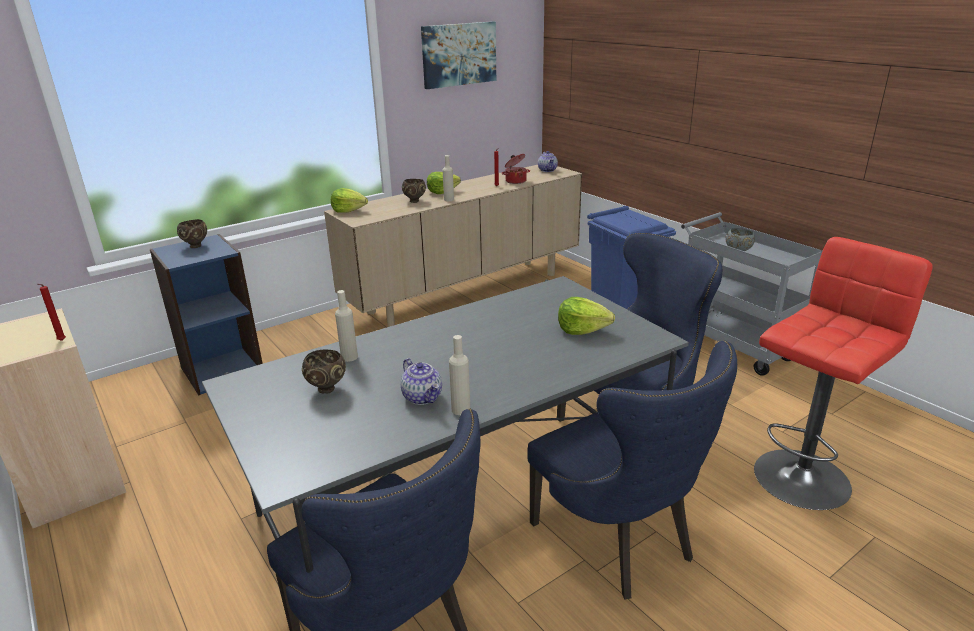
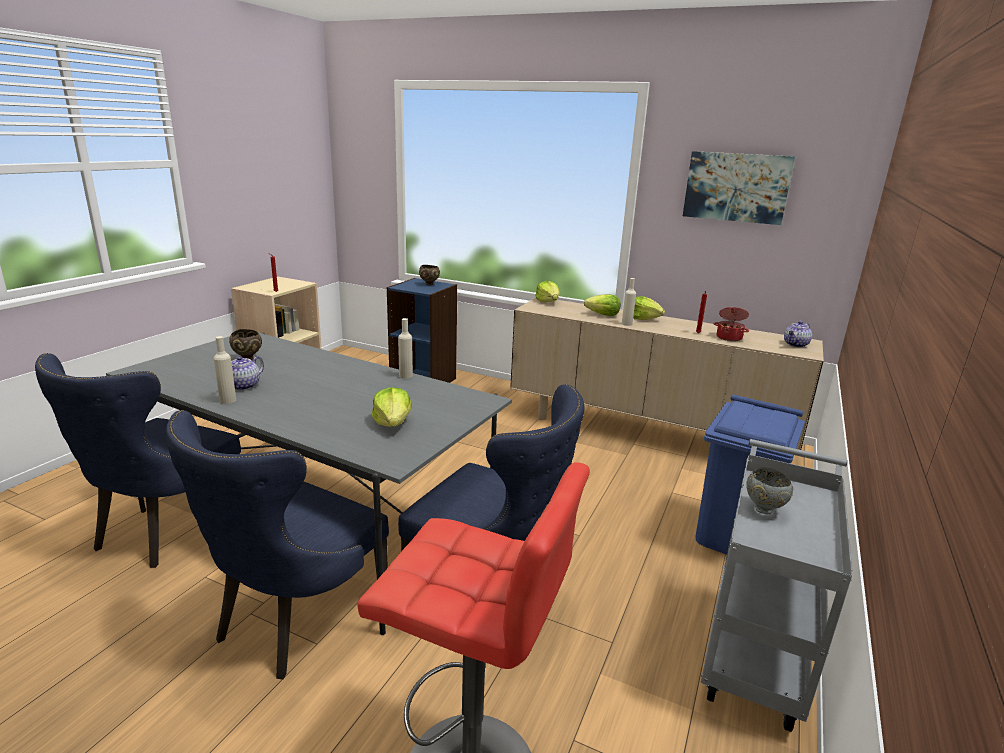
camera: 60 degrees right, 5 degrees down
(349, 357) = (296, 355): beige bottle -> beige bottle (405, 376)
(415, 201) = (603, 315): brown bowl -> lettuce

